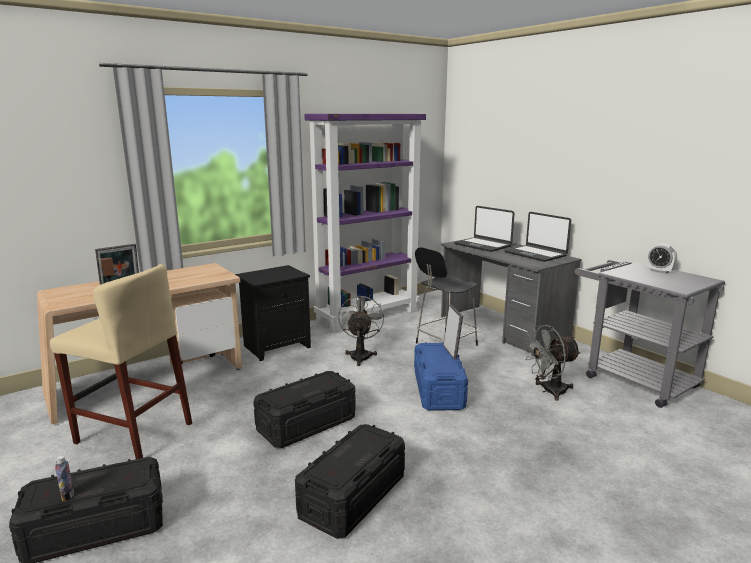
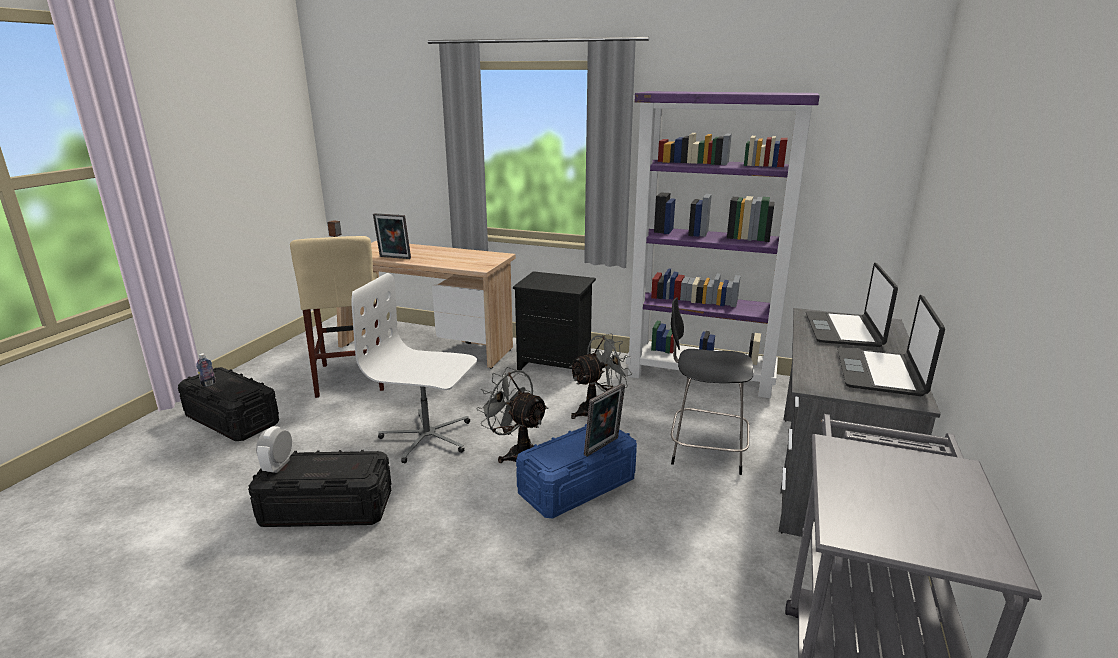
camera: 55 degrees right, 5 degrees up
(306, 424) = (427, 438): black storage box -> white office chair
(548, 391) = (683, 579): grey fan -> grey fan (517, 453)
(659, 271) = (945, 493): alarm clock -> alarm clock (278, 465)

